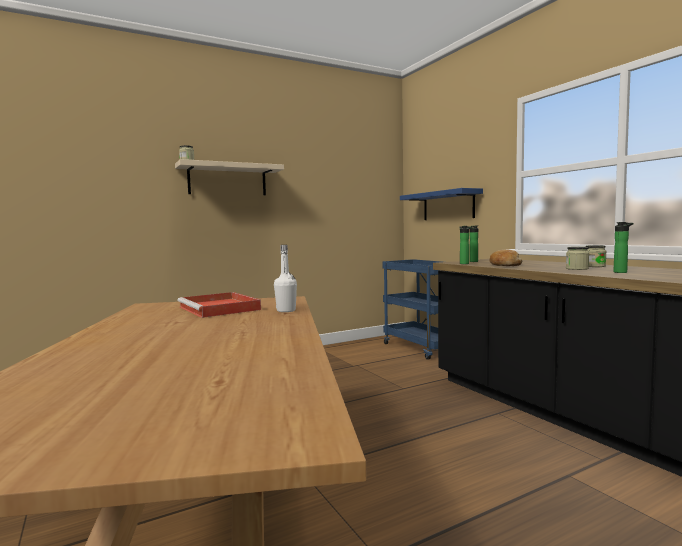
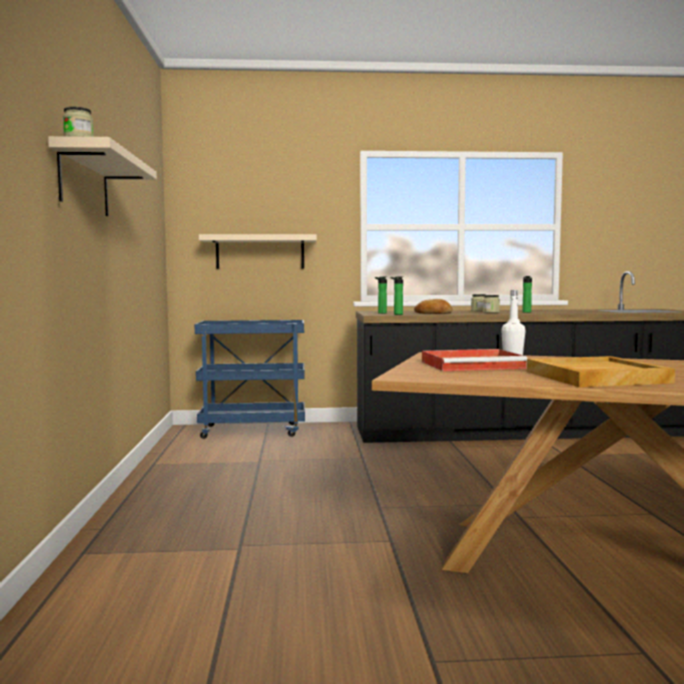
camera: 65 degrees left, 0 degrees up
(144, 332) = (595, 377): none -> beige tray
(448, 205) = (260, 252): blue shelf -> beige shelf

